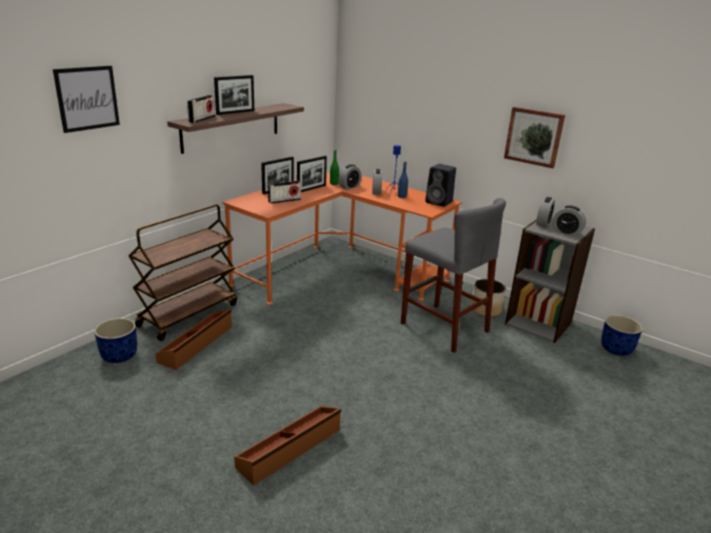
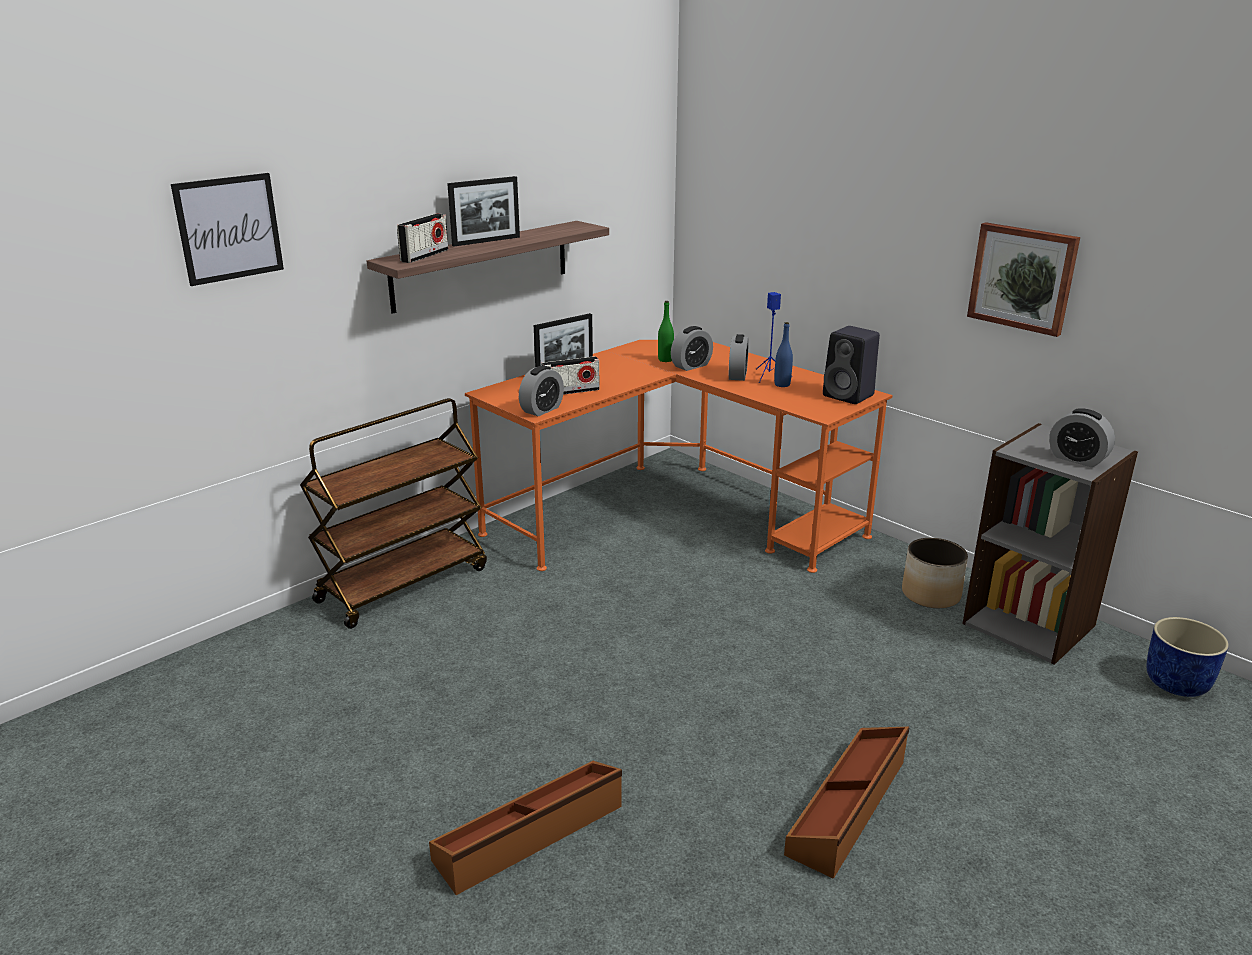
camera: 10 degrees right, 0 degrees up
(119, 355) = (280, 651): blue planter -> none
(197, 344) = (408, 637): brown storage box -> brown storage box (849, 807)
(311, 189) = (623, 369): picture frame -> none
(444, 327) = (845, 625): grey stool -> none
(543, 223) = (1035, 439): alarm clock -> alarm clock (542, 410)

